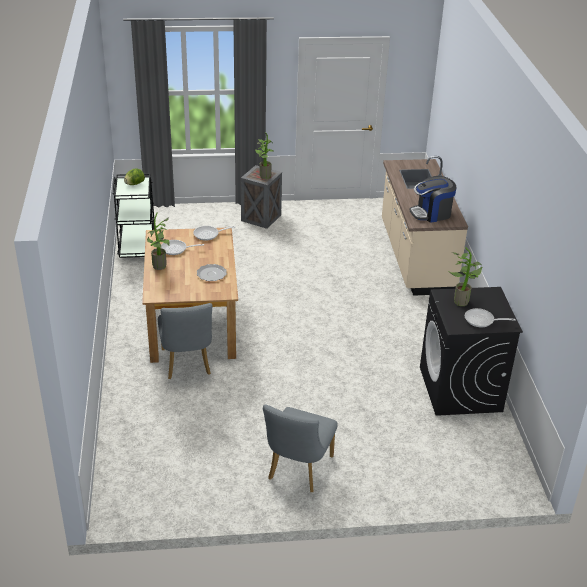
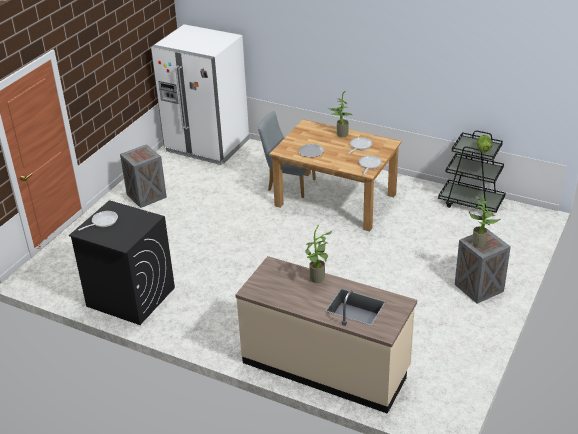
camera: 125 degrees right, 0 degrees up
(142, 474) = (207, 146): none -> white fridge
(298, 471) = (146, 195): grey chair -> crate
(431, 213) = (278, 281): coffee machine -> none
(462, 301) = (133, 223): potted plant -> potted plant (318, 280)

